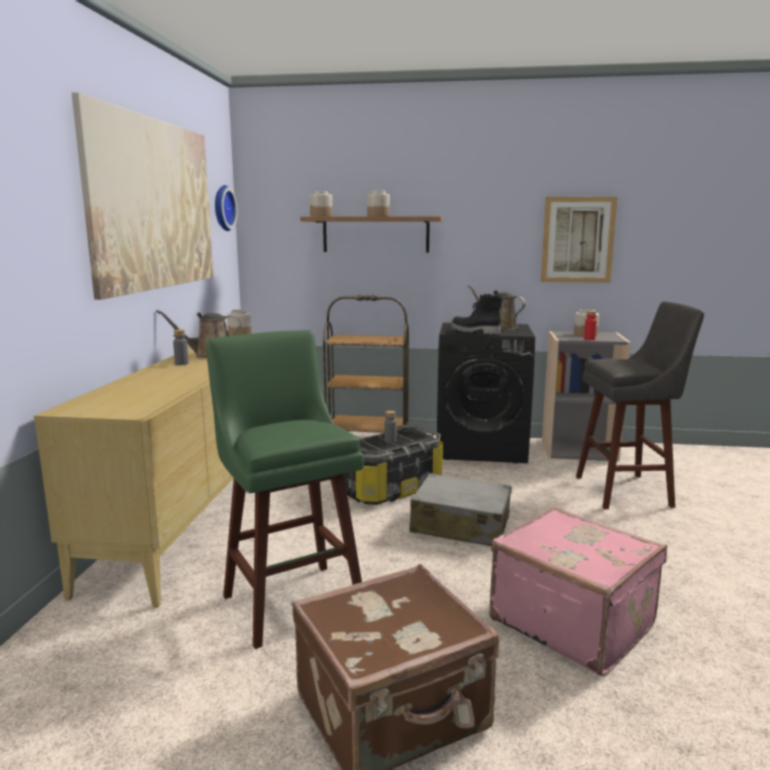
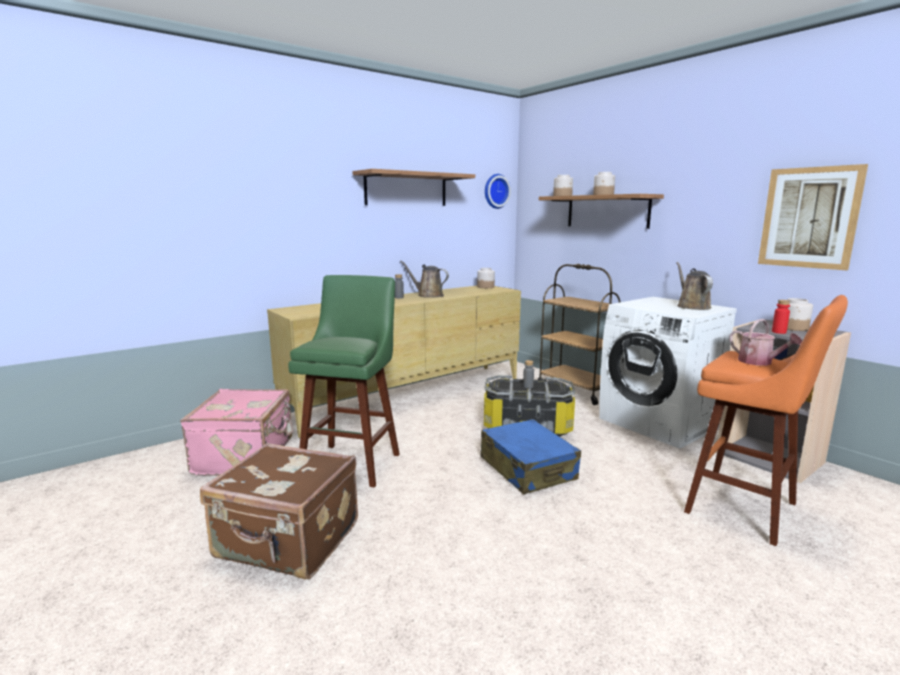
camera: 45 degrees right, 0 degrees up
(154, 204) = (406, 189): picture -> shelf
(460, 525) = (527, 469): grey suitcase -> blue suitcase
(474, 332) = (648, 306): black boot -> none
(481, 450) = (658, 426): black washing machine -> white washing machine
(572, 622) = (476, 565): pink suitcase -> pink suitcase (246, 456)
(627, 491) = (746, 510): grey stool -> orange stool
(636, 363) = (759, 362): none -> watering can

